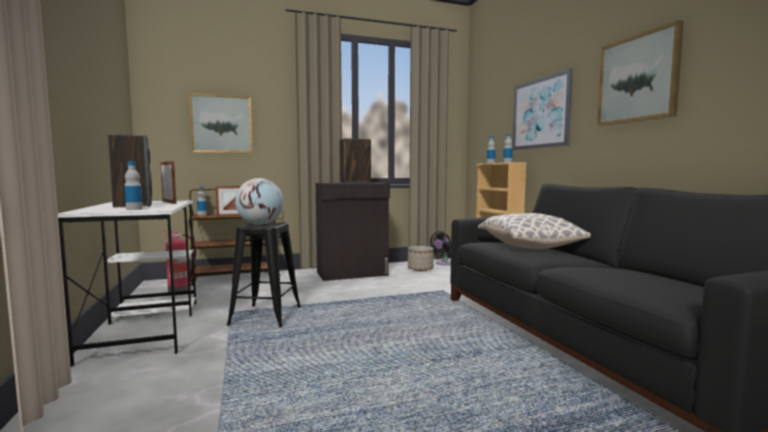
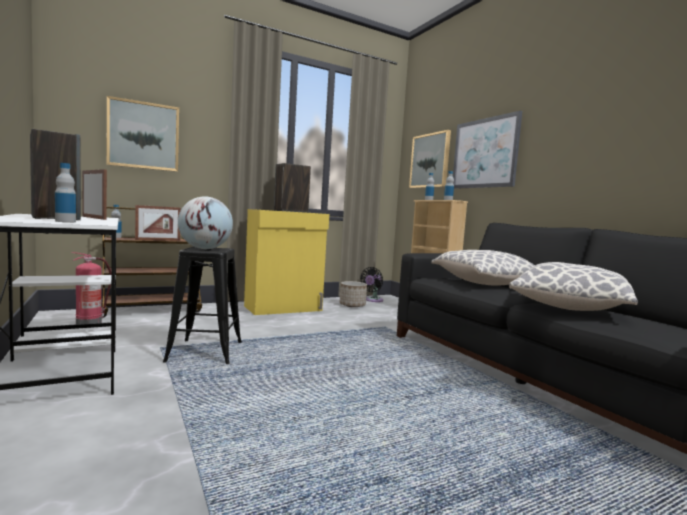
camera: 10 degrees left, 0 degrees up
(353, 274) = (284, 308): black cabinet -> yellow cabinet
(596, 271) = (568, 307): none -> pillow
(638, 79) = (591, 125): picture -> picture (430, 161)

